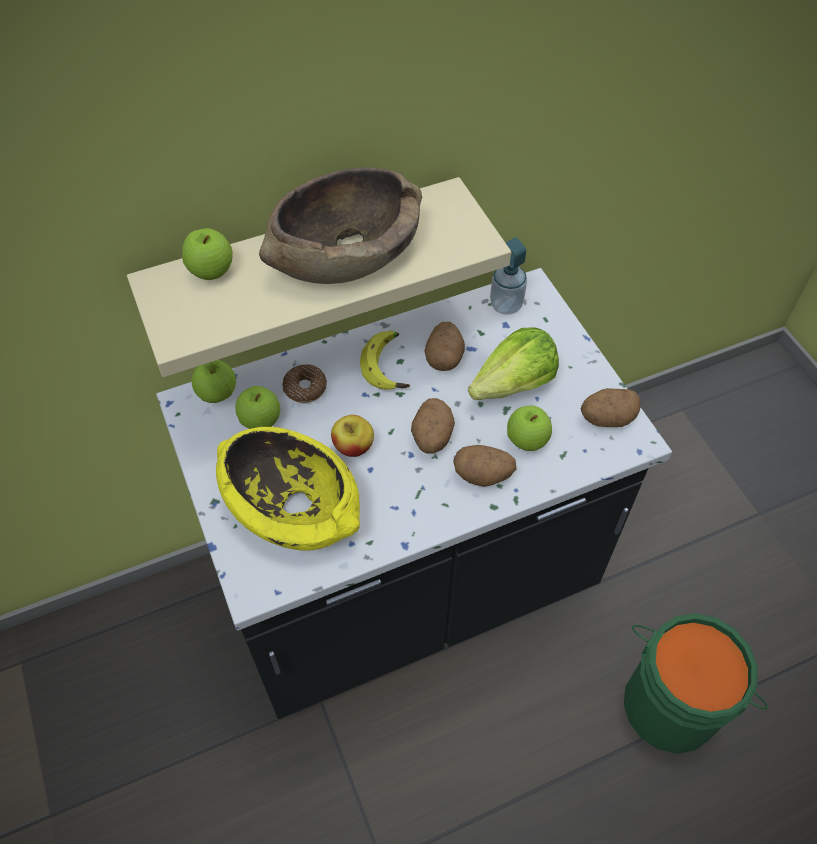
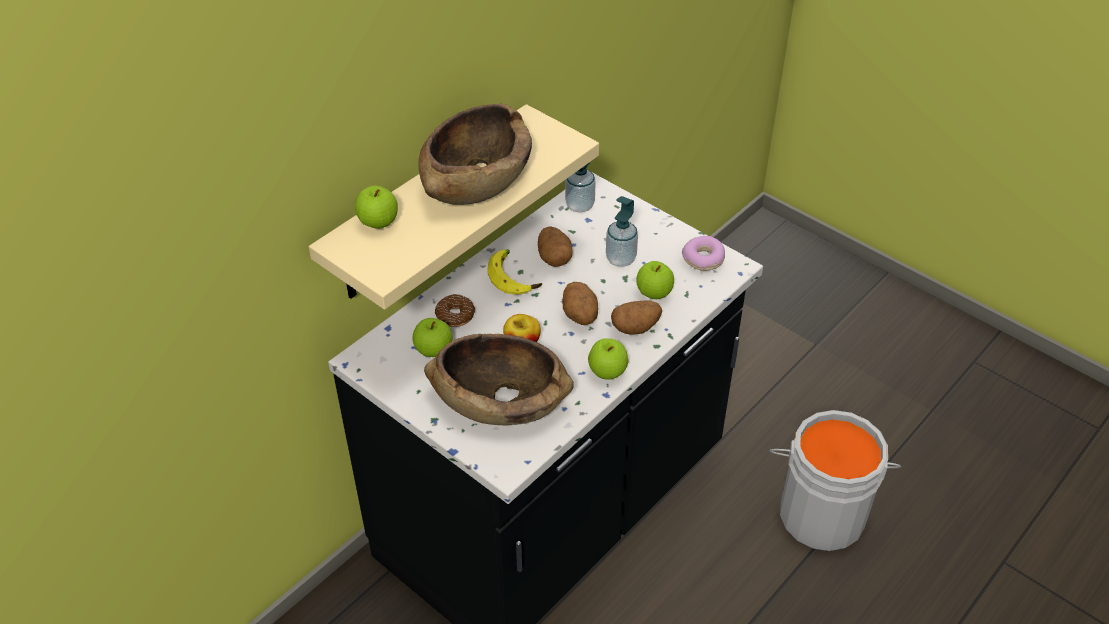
camera: 25 degrees left, 10 degrees down
(217, 394) = (383, 344): apple -> apple (607, 372)
(292, 506) = (500, 400): yellow bowl -> brown bowl
(514, 385) = (620, 259): lettuce -> soap dispenser
(606, 418) = (703, 259): potato -> donut
(672, 702) = (822, 512): green bucket -> grey bucket

